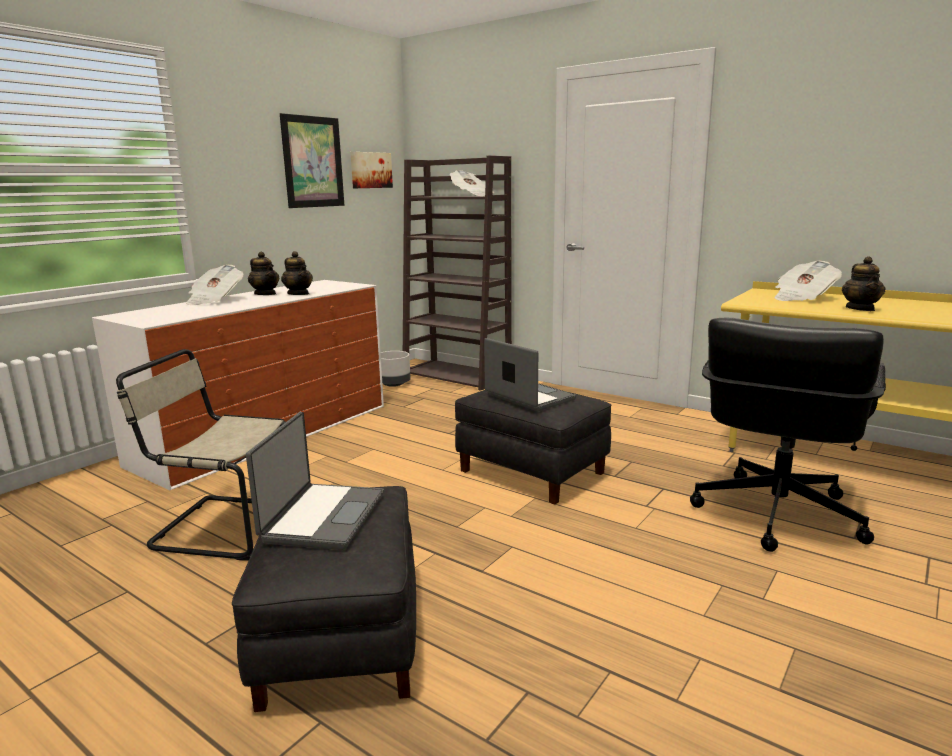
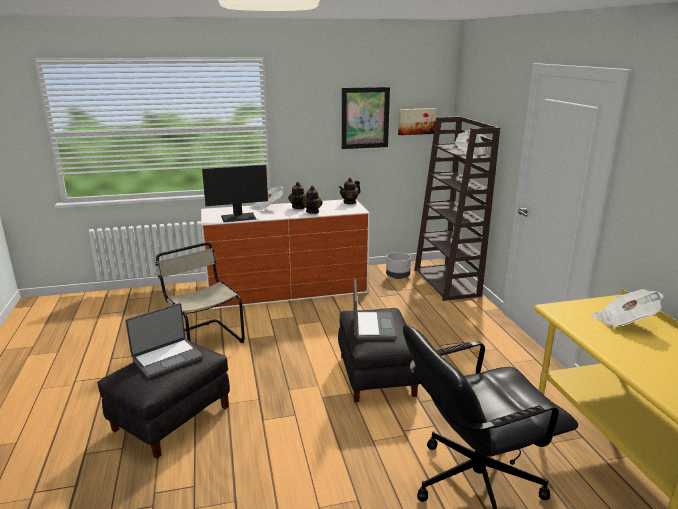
camera: 40 degrees right, 5 degrees up
(194, 313) = (239, 217): none -> monitor
(860, 309) = (632, 352): teapot -> teapot (349, 202)

